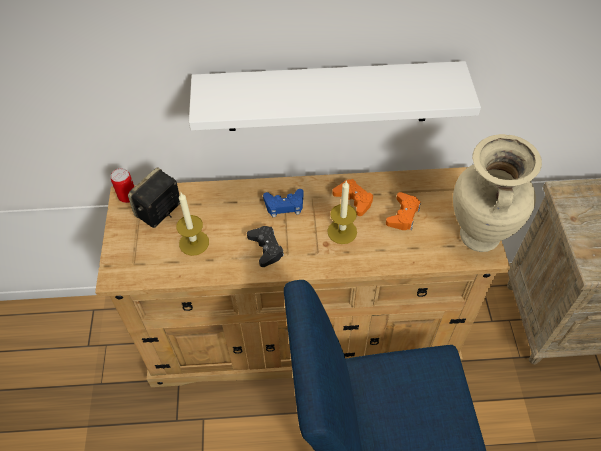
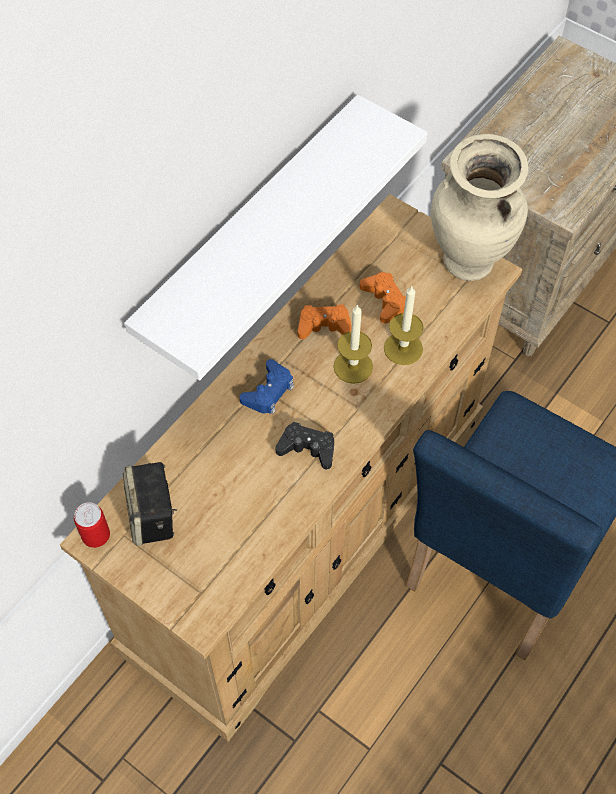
camera: 50 degrees left, 5 degrees up
(194, 243) = (232, 511): candle -> candle (403, 348)

